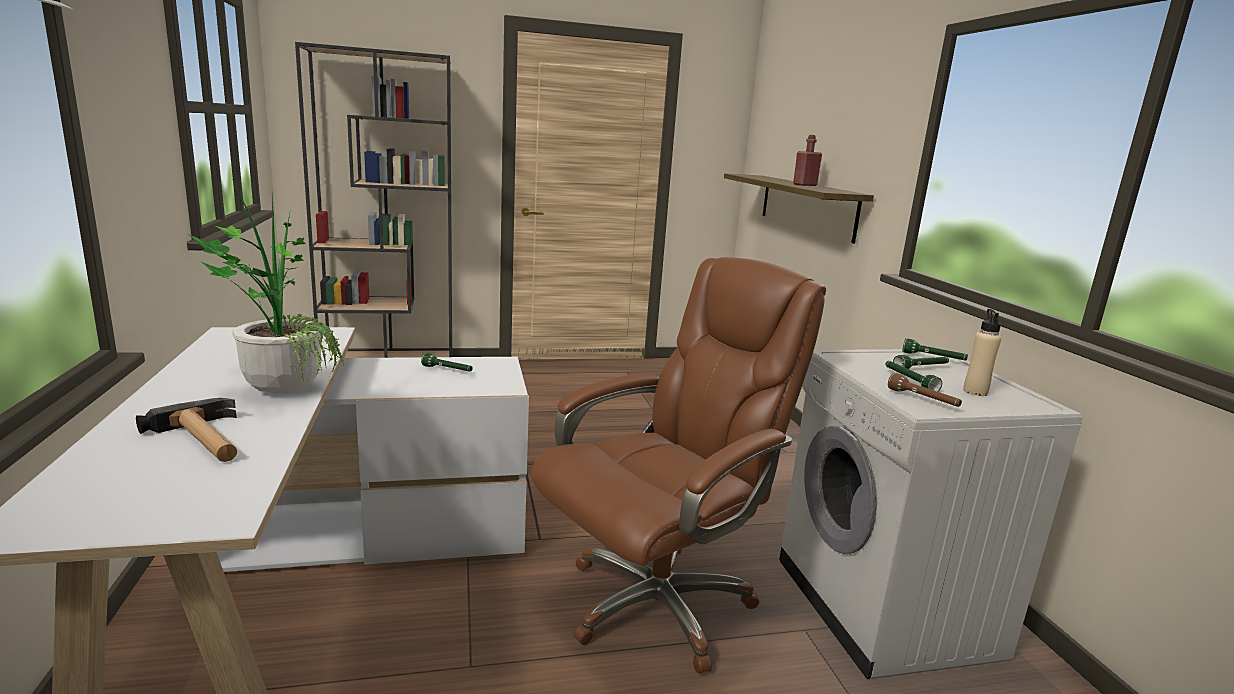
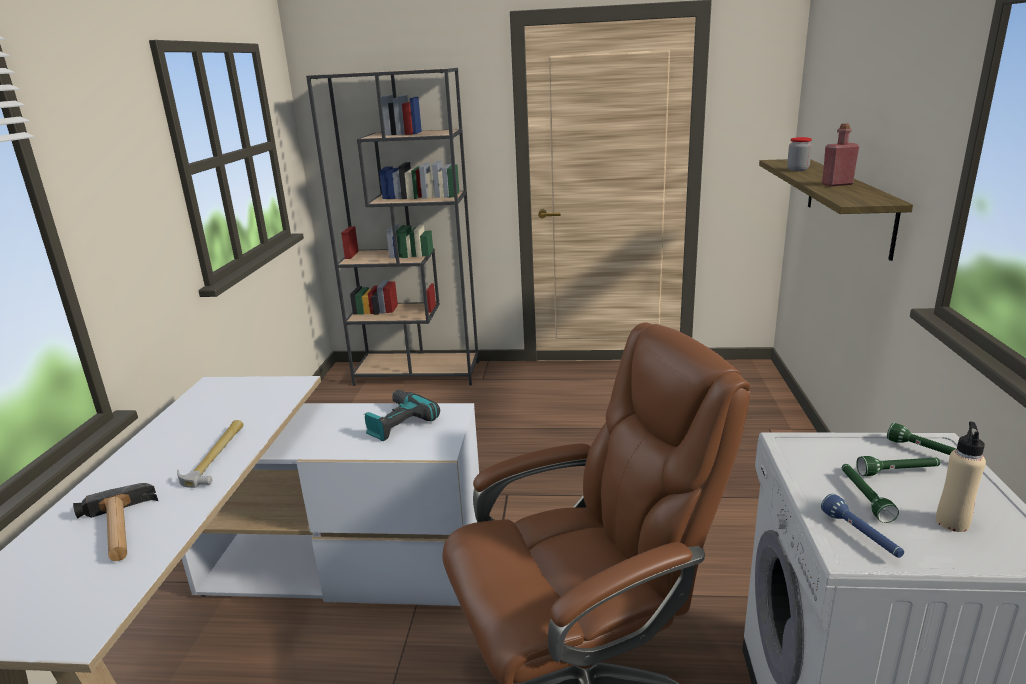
camera: 20 degrees right, 5 degrees up
(281, 384) = (216, 456): potted plant -> hammer
(448, 370) = (397, 422): green flashlight -> power drill
(763, 178) = (797, 170): none -> jar
(923, 400) = (861, 536): brown flashlight -> blue flashlight

